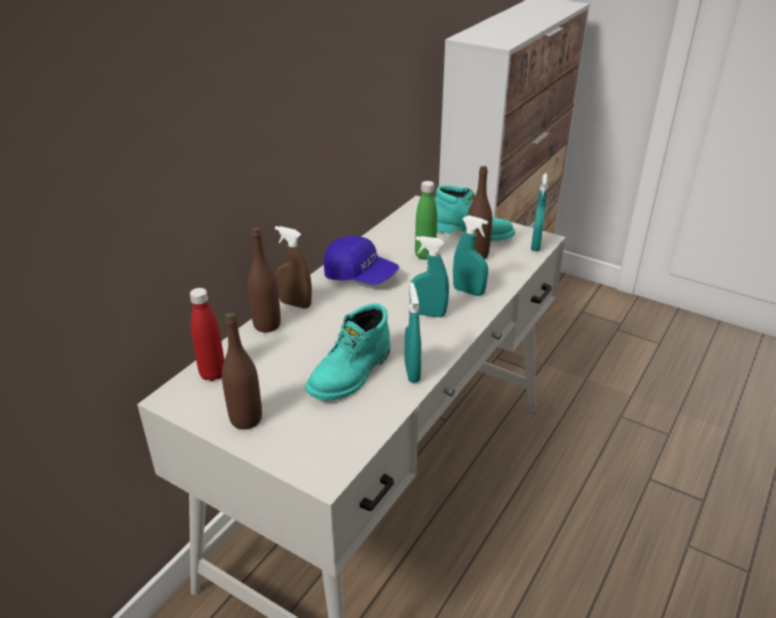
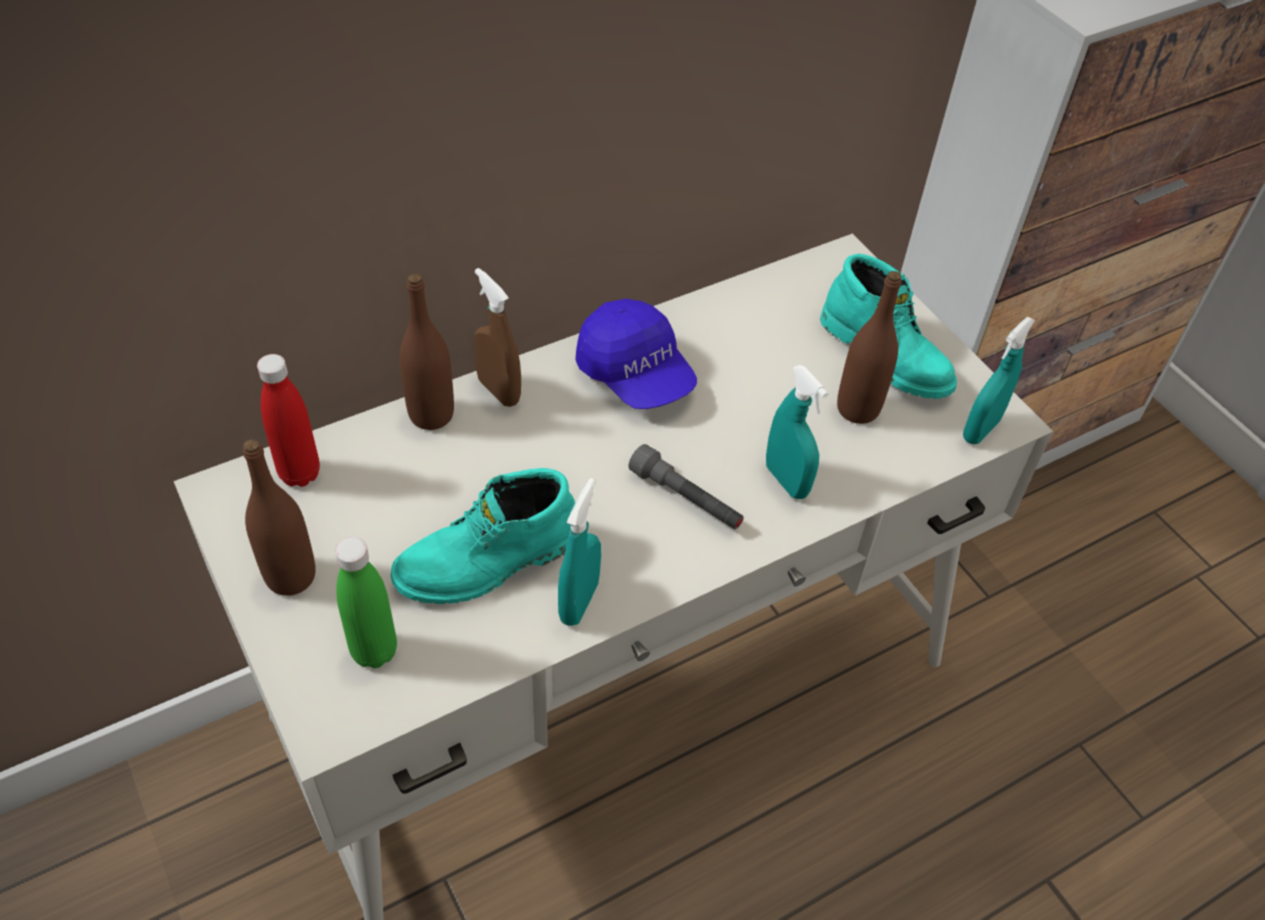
camera: 25 degrees right, 15 degrees up
(425, 255) = (770, 374): green bottle -> green bottle (374, 651)
(428, 314) = (686, 499): turquoise spray bottle -> grey flashlight

